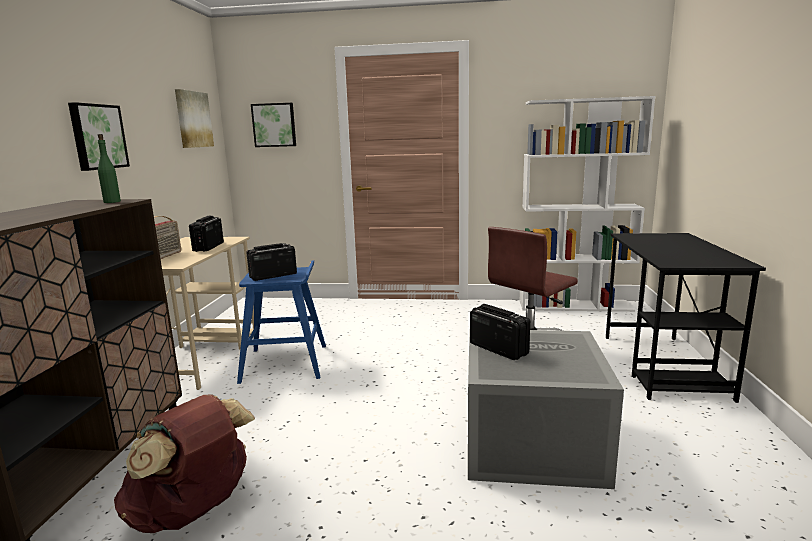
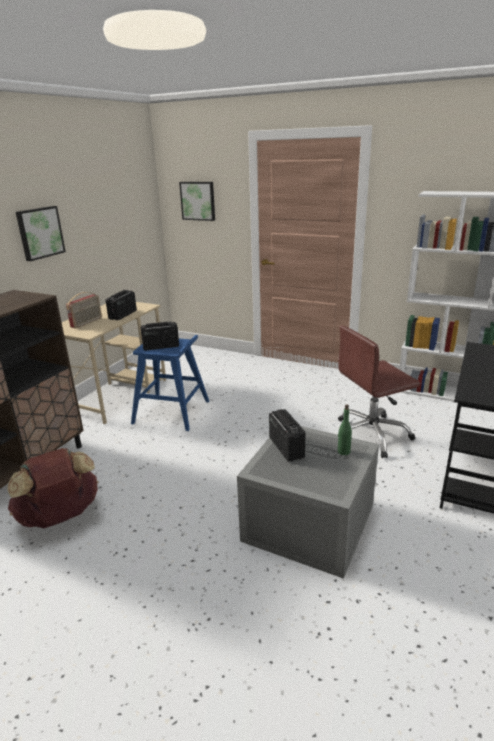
camera: 20 degrees right, 10 degrees up
(112, 202) = (29, 298): green bottle -> green bottle (343, 451)
(193, 119) = (128, 200): picture -> none

